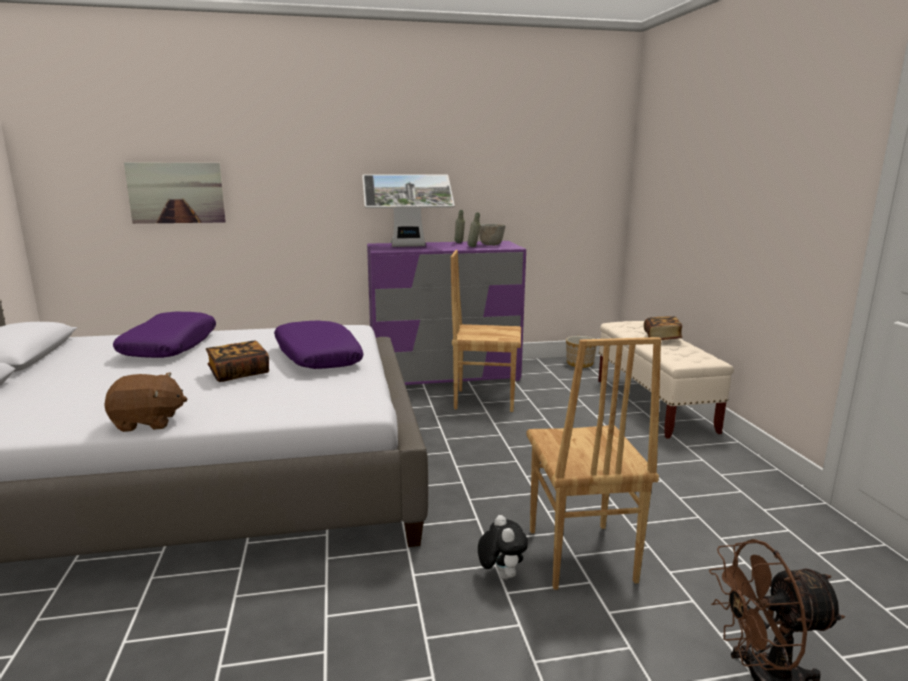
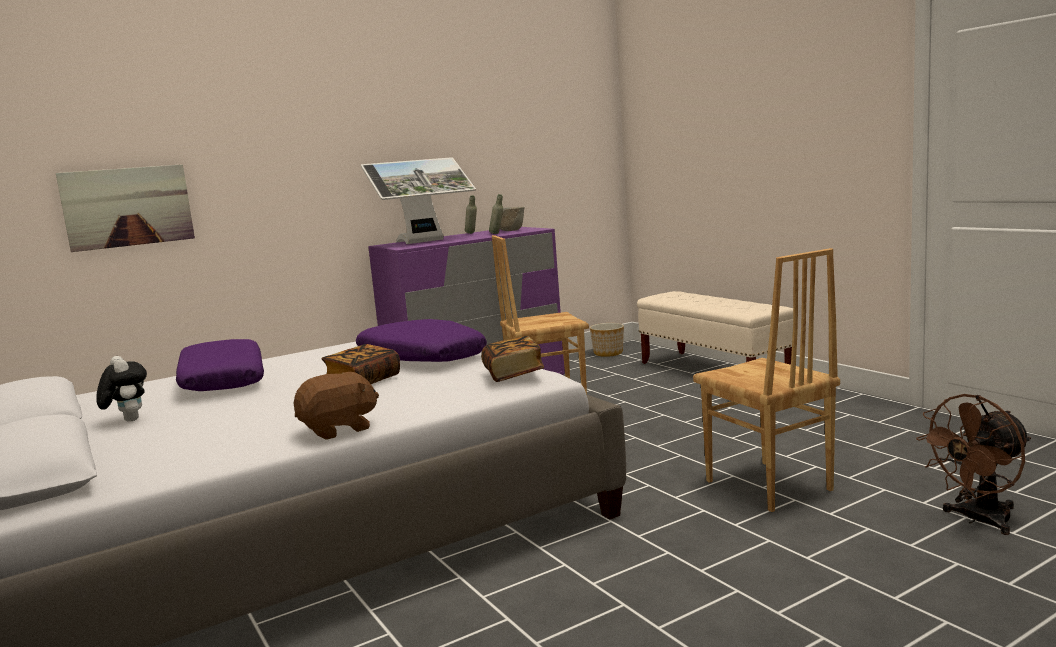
camera: 20 degrees left, 5 degrees down
(500, 575) = (716, 515): plush toy -> plush toy (127, 420)
(662, 338) = (711, 299): book -> book (513, 374)

